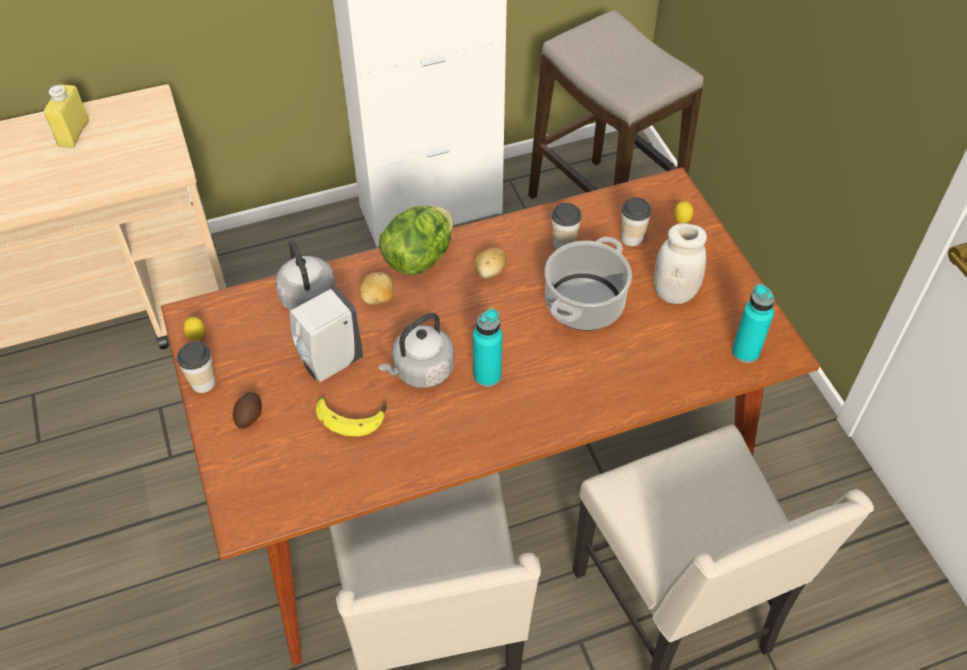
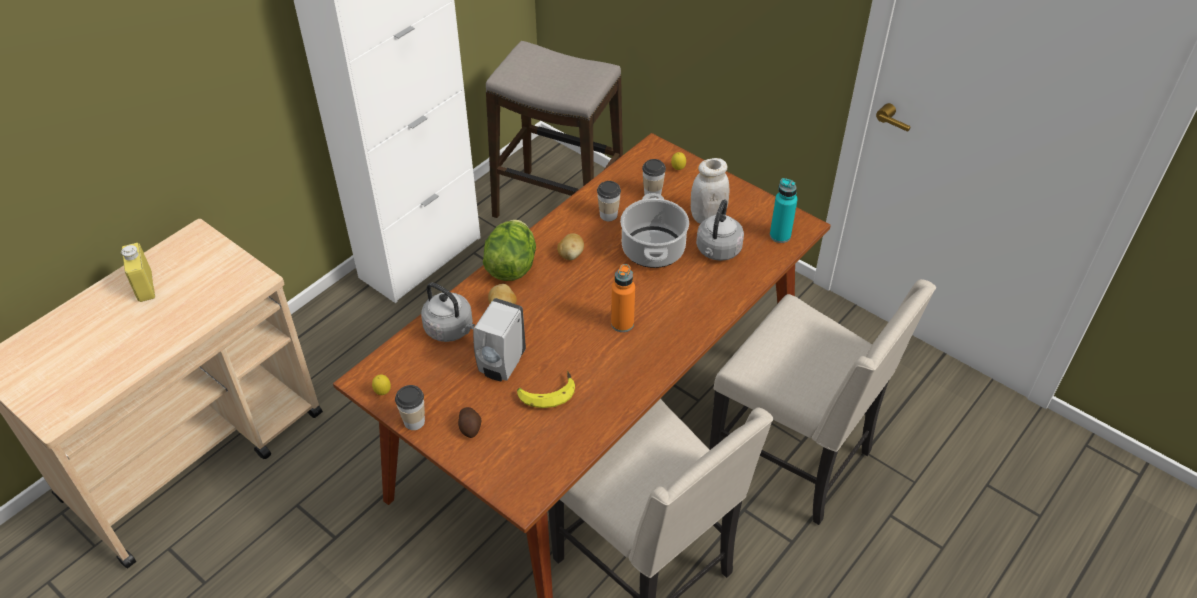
camera: 30 degrees left, 5 degrees down
(421, 371) = (573, 341): grey kettle -> grey kettle (717, 251)
(487, 375) = (622, 324): turquoise bottle -> orange bottle

